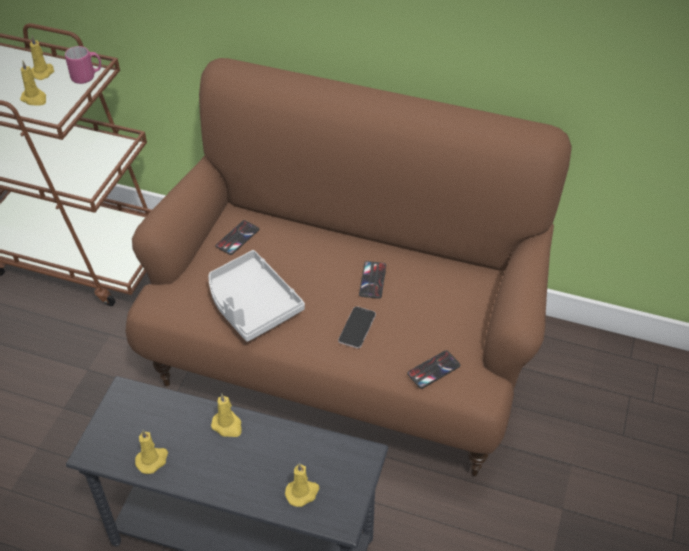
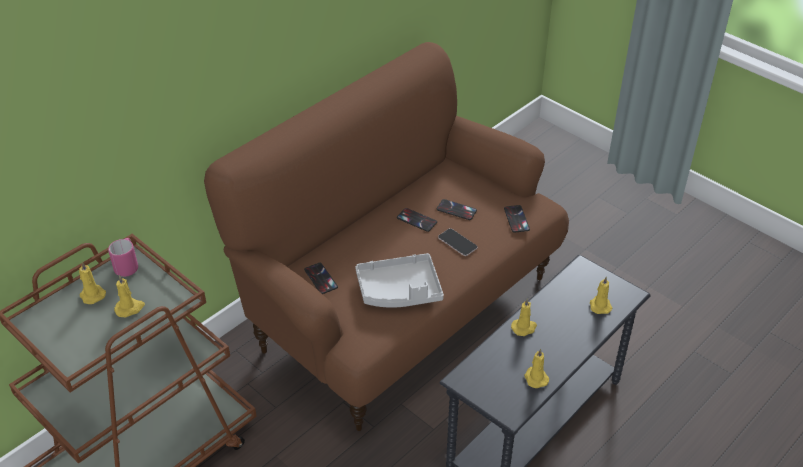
camera: 65 degrees left, 5 degrees down
(412, 308) = (456, 210): none -> phone

